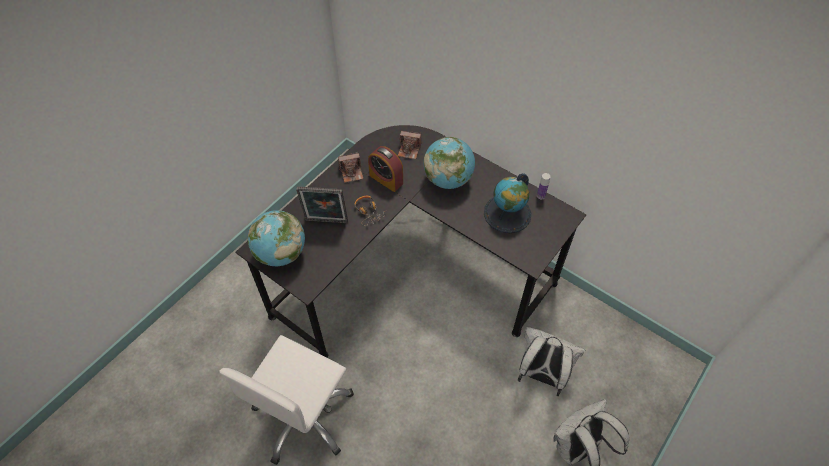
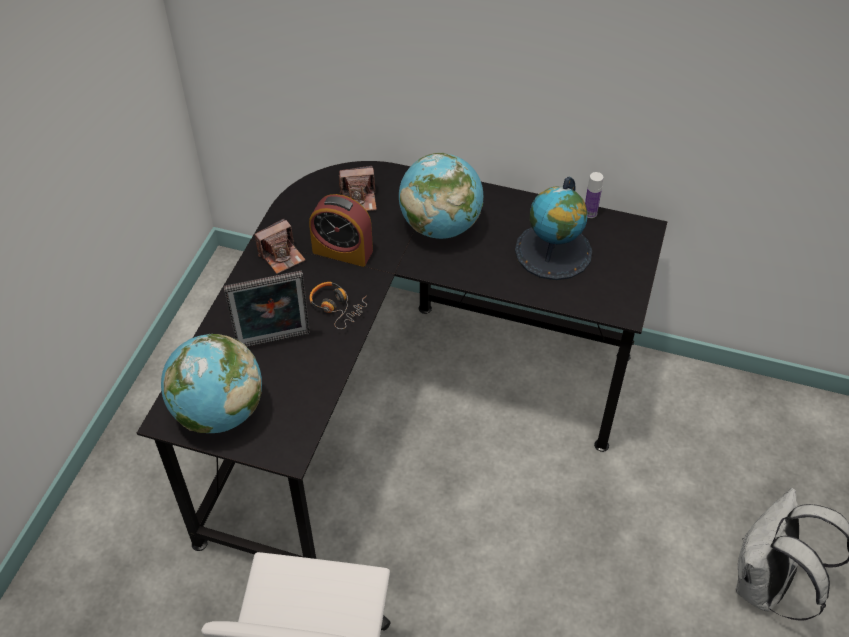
camera: 20 degrees left, 5 degrees down
(541, 375) = (666, 495): white backpack -> none

